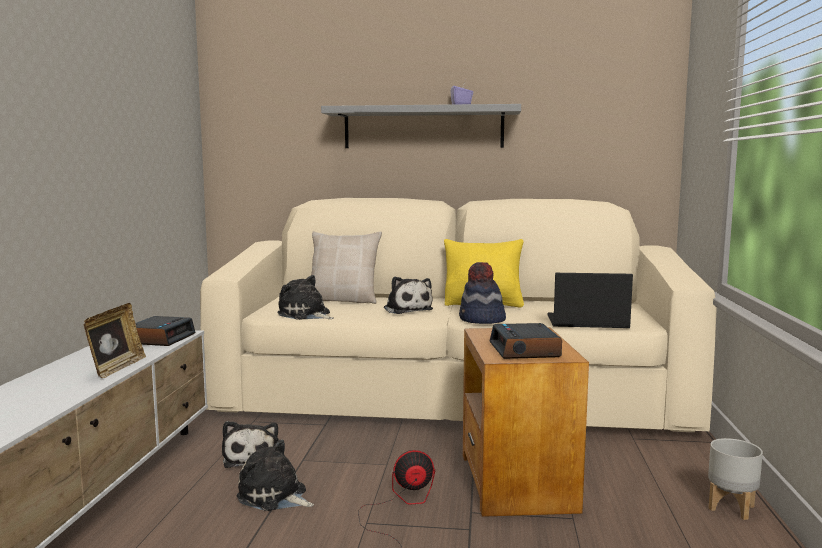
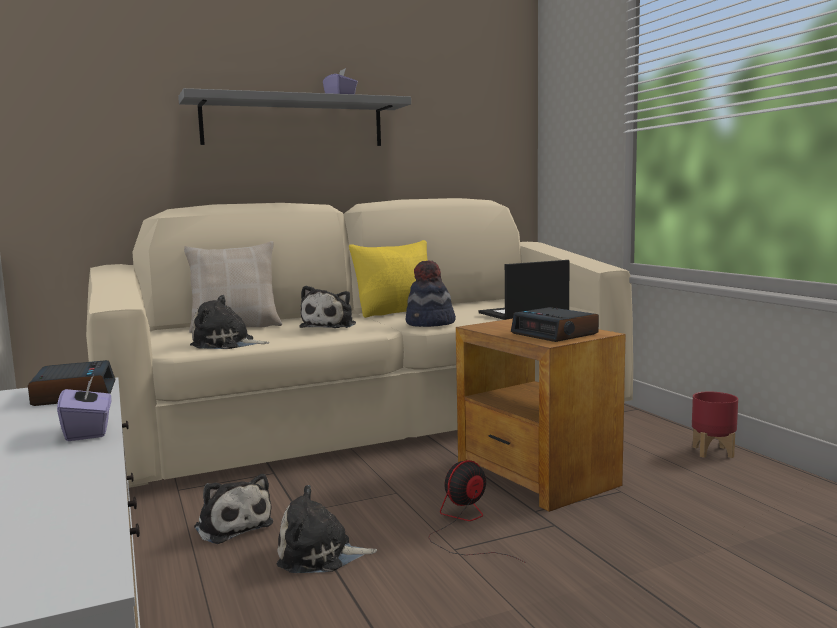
camera: 30 degrees left, 0 degrees up
(116, 368) = (88, 431): picture frame -> purple tissue box
(407, 309) = (330, 325): plush toy -> plush toy turned 75 degrees clockwise
(730, 507) = (712, 452): grey planter -> red planter

